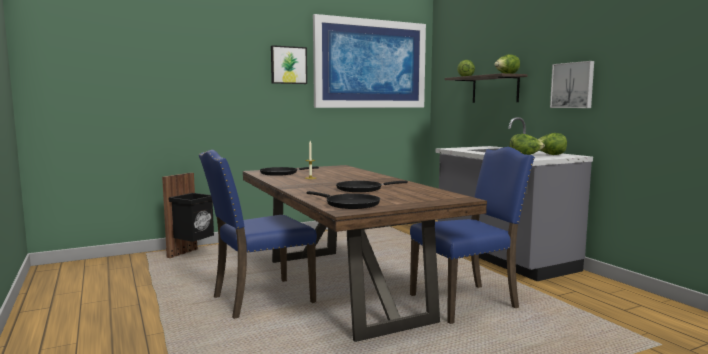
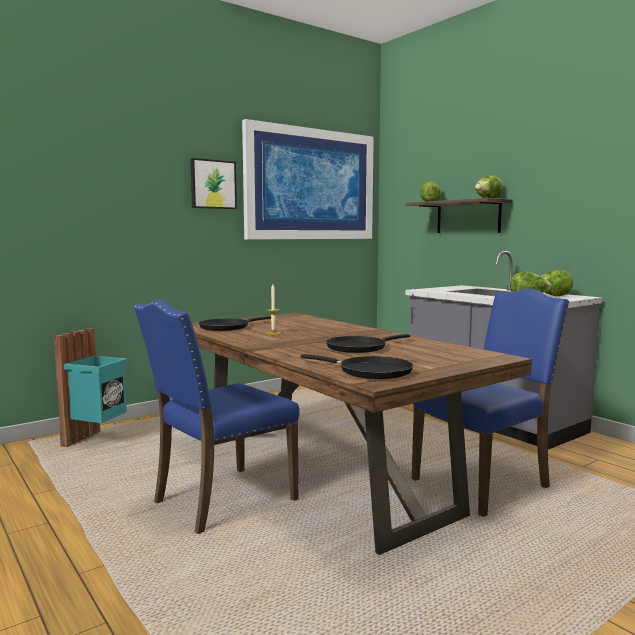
camera: 10 degrees left, 0 degrees up
(193, 256) = (97, 441): black trash can -> turquoise trash can
(573, 85) = (574, 213): picture -> none

